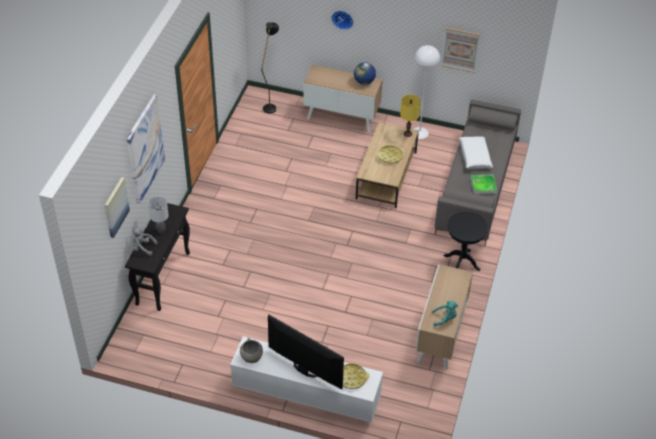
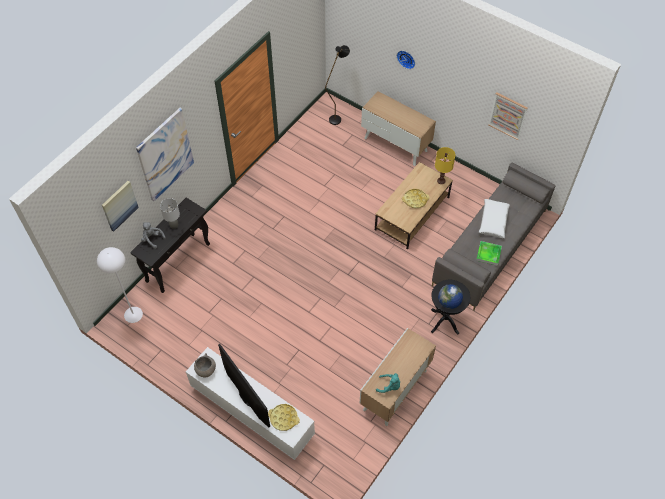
camera: 20 degrees right, 10 degrees up
(364, 82) = (417, 120): globe -> globe (449, 302)
(420, 133) = (460, 178): white floor lamp -> white floor lamp (133, 314)

